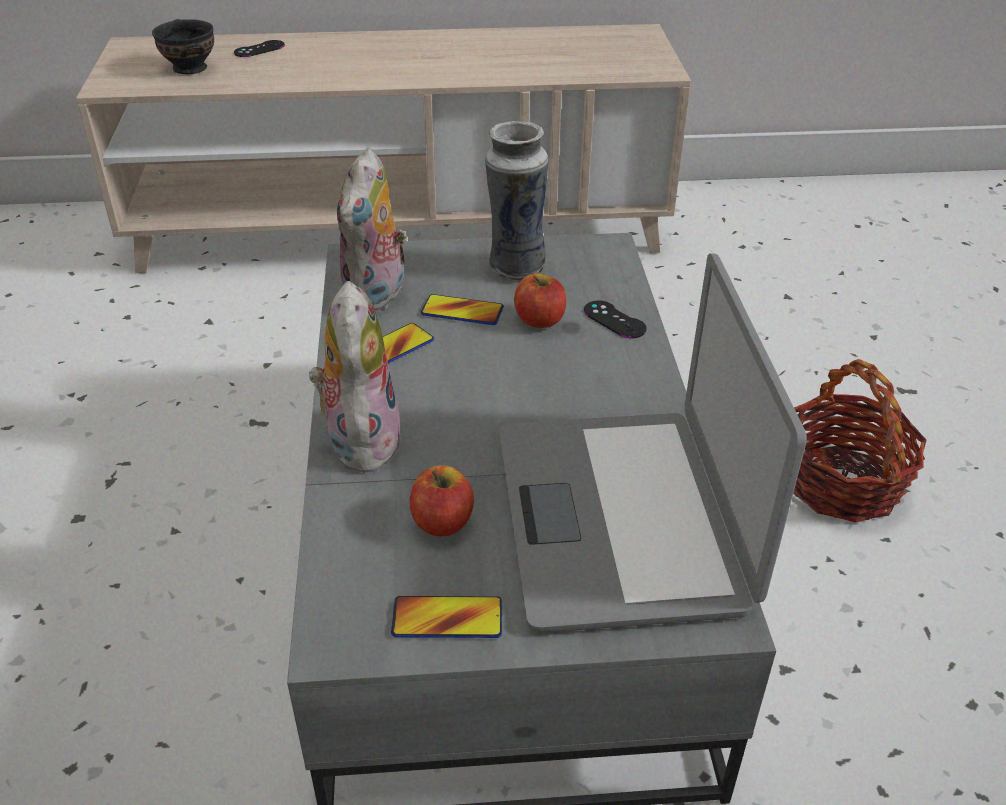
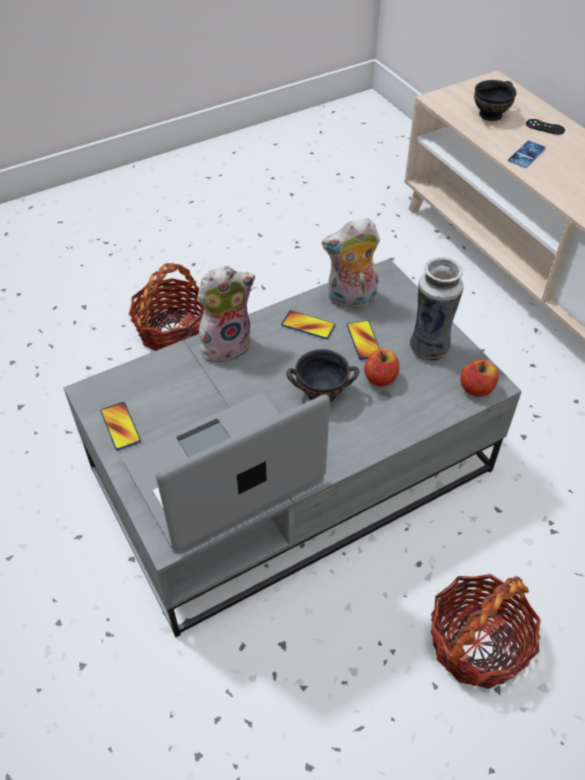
camera: 65 degrees right, 10 degrees up
(104, 607) = (172, 331): none -> basket
(293, 74) = (526, 154): none -> phone
(442, 522) = (183, 400): apple -> apple (476, 388)
(531, 375) = (323, 393): none -> black bowl
(614, 320) = (407, 414): black game controller -> none

